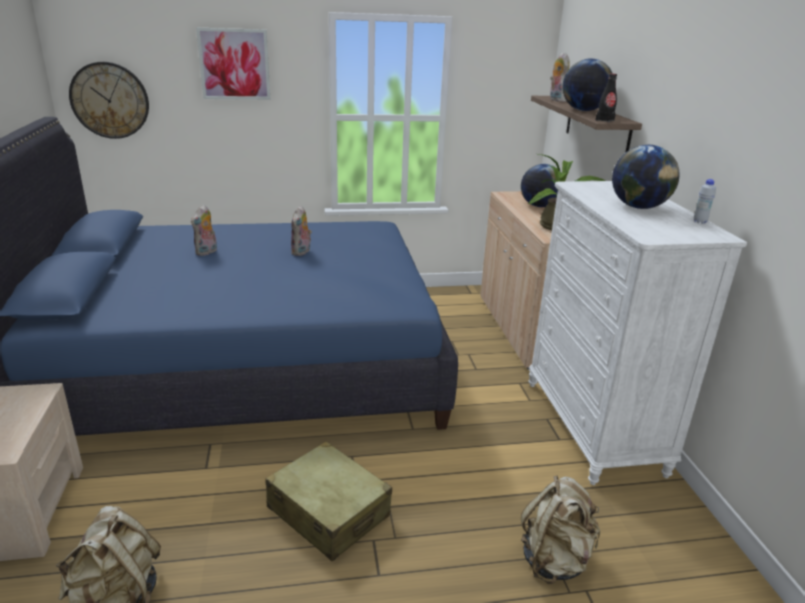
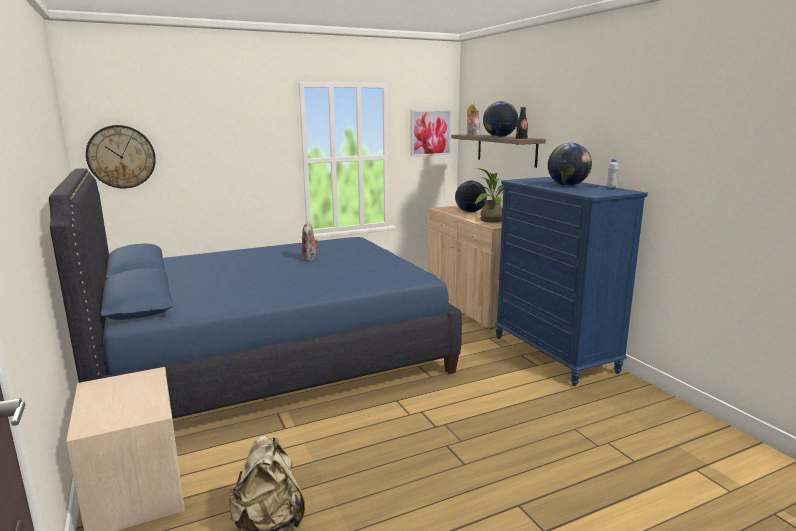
camera: 15 degrees left, 10 degrees down
(207, 252) = (233, 266): plush toy -> none
(234, 64) = (227, 123): picture -> picture (430, 132)
(328, 512) = (402, 436): beige suitcase -> none
(555, 559) = (577, 430): beige backpack -> none
(593, 426) = (554, 354): white dresser -> blue dresser

